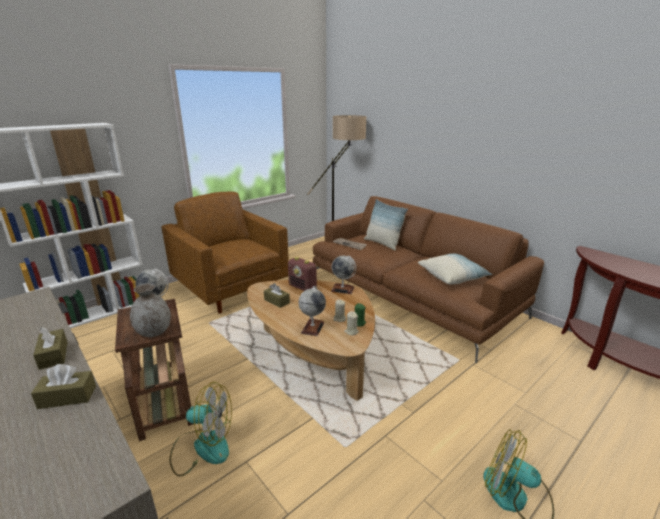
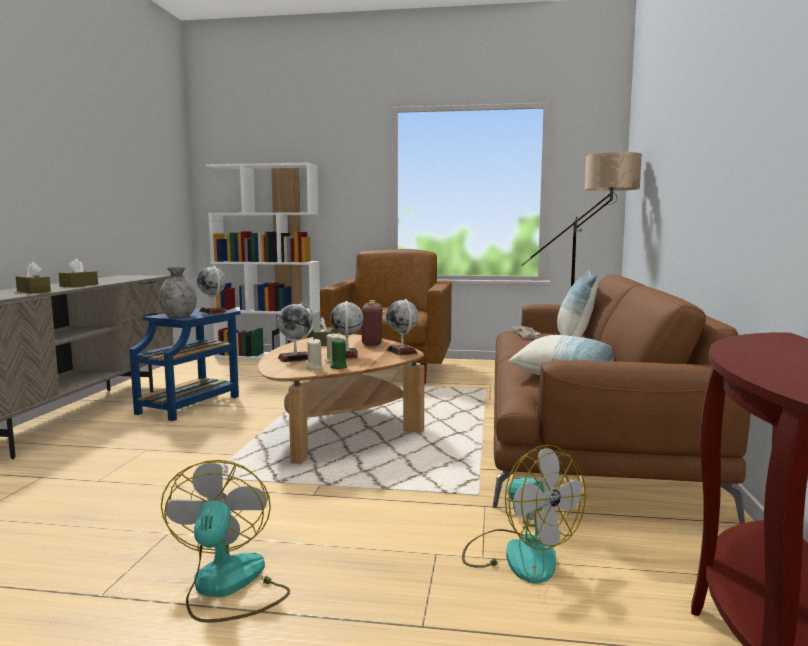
camera: 50 degrees right, 15 degrees down
(164, 399) = (191, 405): brown side table -> blue side table
(202, 447) = (148, 432): fan -> fan (518, 554)
(327, 308) = (347, 355): none -> globe

